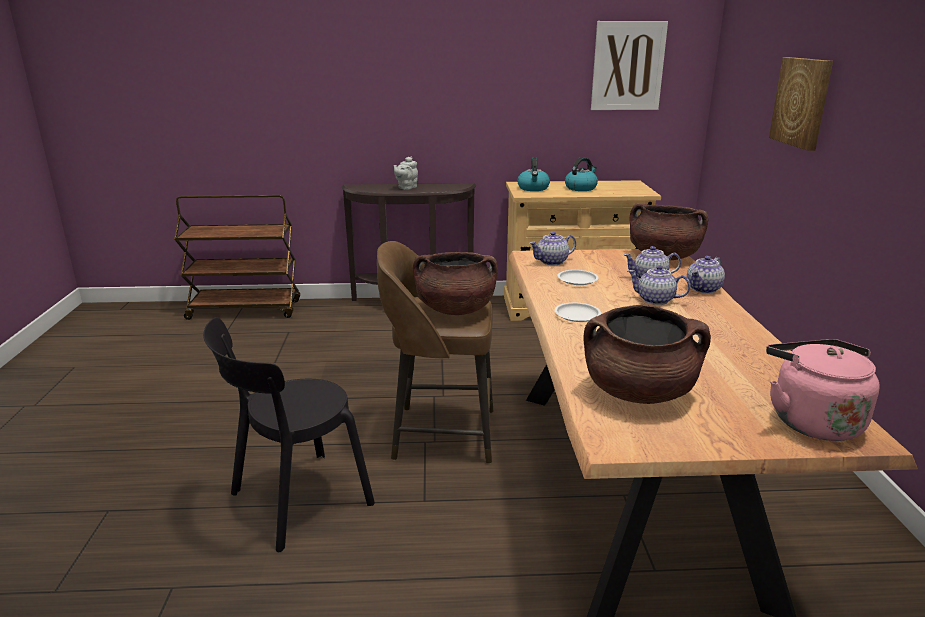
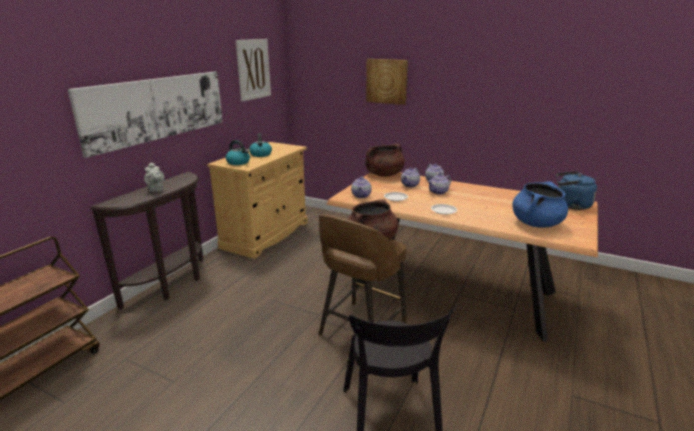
camera: 60 degrees left, 0 degrees up
(444, 98) = (157, 108): none -> picture
(638, 392) = (536, 223): brown cooking pot -> blue cooking pot
(811, 420) = (570, 205): pink kettle -> blue kettle

